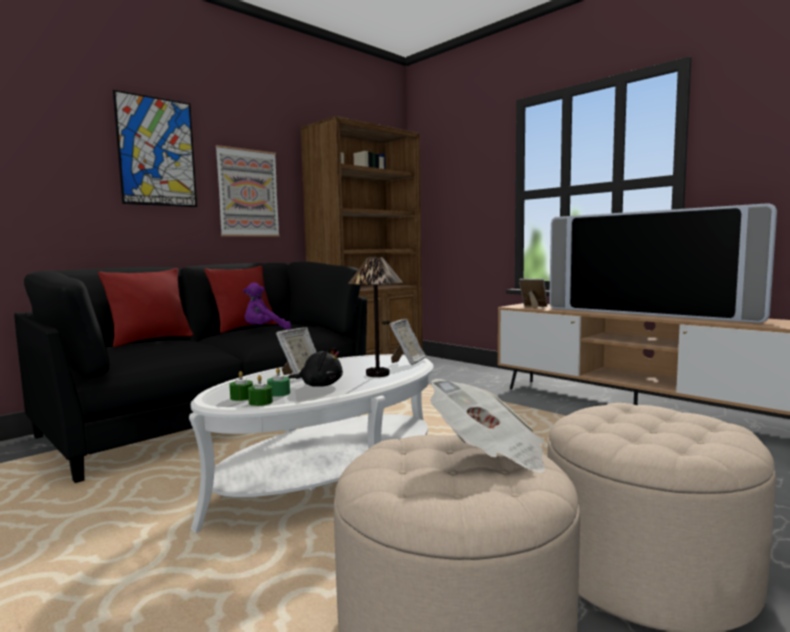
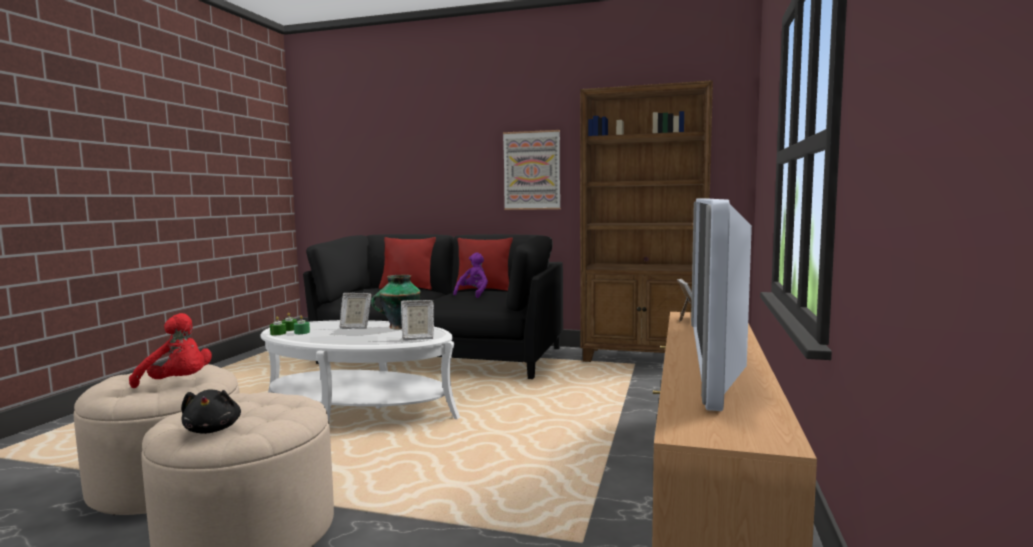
camera: 60 degrees right, 0 degrees up
(157, 152) = (458, 145): picture -> none
(265, 330) = (473, 294): purple plush toy -> purple plush toy turned 75 degrees clockwise
(319, 385) = (327, 334): black plush toy -> black plush toy (213, 429)
(341, 363) = (399, 327): none -> vase
(377, 374) = (368, 339): table lamp -> none
(490, 454) = (177, 383): newspaper -> red plush toy

